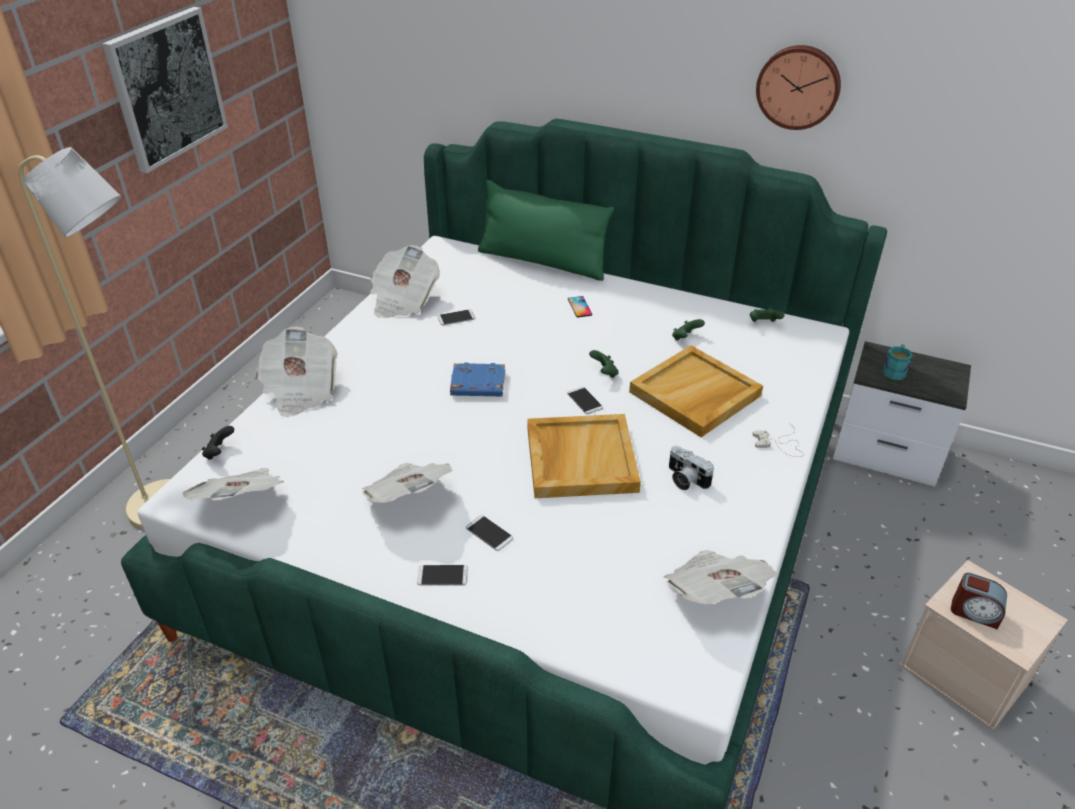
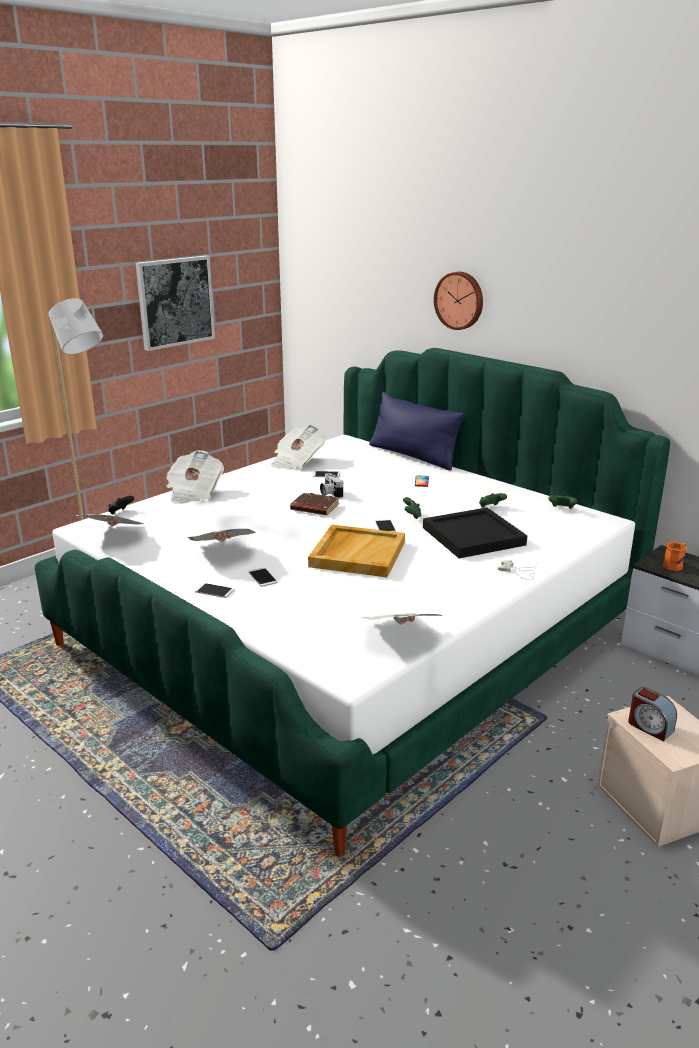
camera: 20 degrees right, 15 degrees down
(477, 385) = (314, 508): blue book -> brown book
(543, 261) = (413, 456): green pillow -> blue pillow
(685, 479) = (427, 577): camera -> camera (330, 493)
(695, 394) = (473, 536): beige tray -> black tray
(798, 86) = (602, 322): wall clock -> wall clock (460, 300)
(895, 370) = (675, 565): turquoise mug -> orange mug

